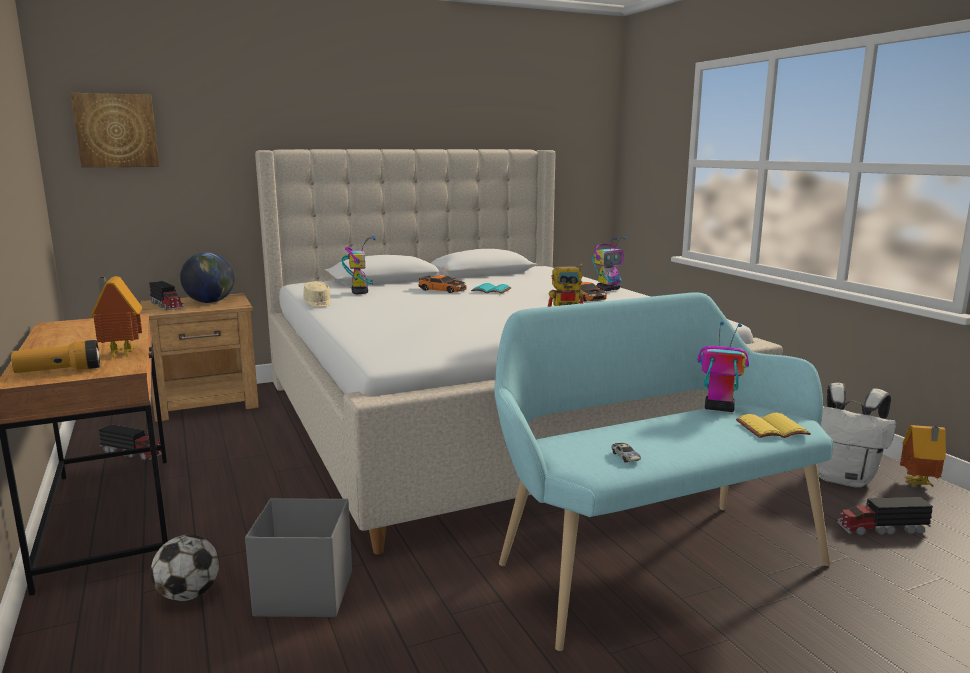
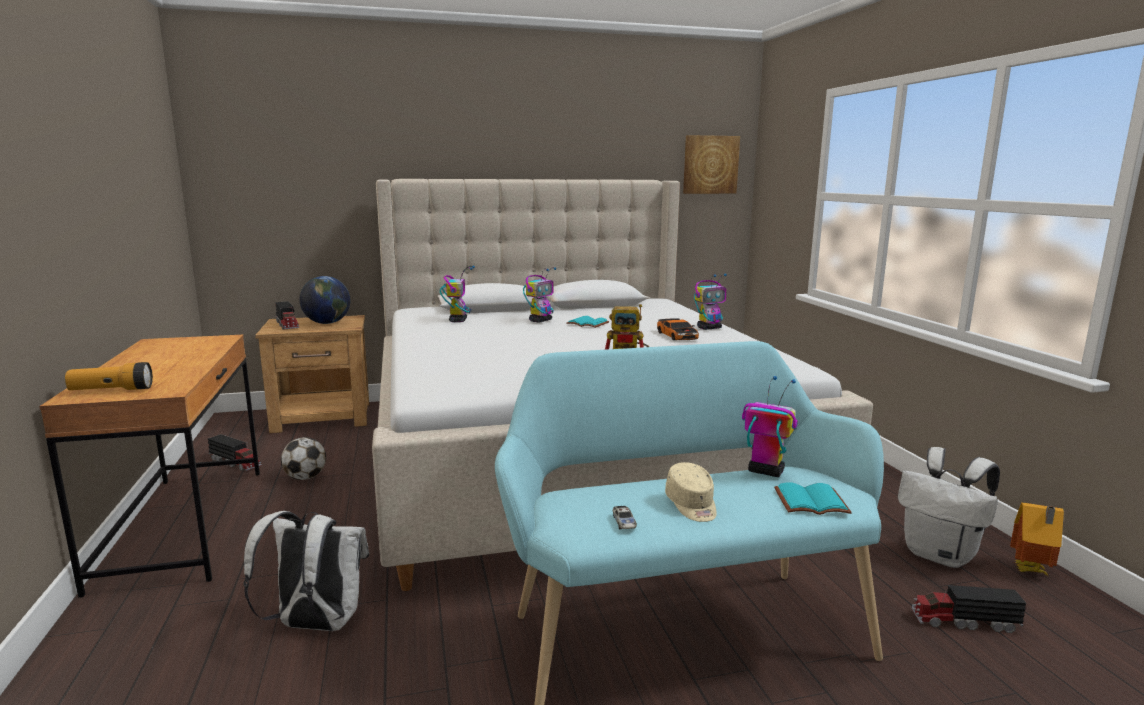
camera: 10 degrees right, 0 degrees up
(116, 131) = (250, 161): picture -> picture (710, 164)
(120, 354) = (179, 375): toy house -> none
(188, 595) = (212, 613): football -> football (305, 477)
(303, 593) = (315, 625): grey storage box -> white backpack
(318, 303) = (410, 330): beige cap -> beige cap (692, 505)
(443, 289) = (540, 320): toy car -> toy robot
(772, 429) = (810, 503): yellow book -> turquoise book

